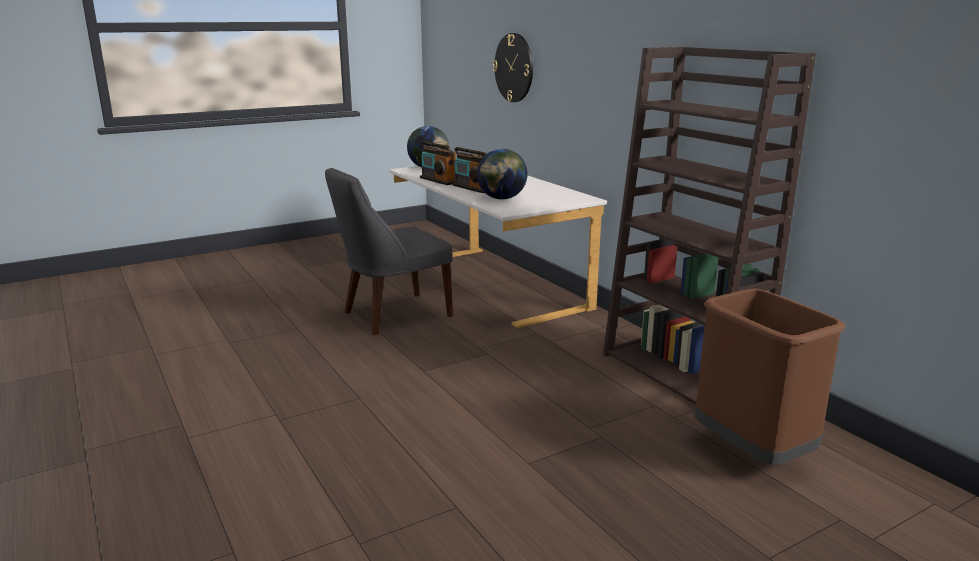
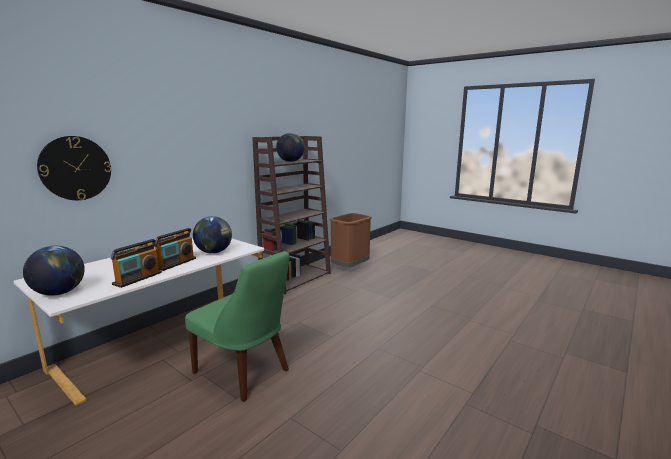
camera: 110 degrees left, 5 degrees down
(392, 315) = (244, 372): grey chair -> green chair
(715, 110) = (290, 161): none -> globe

